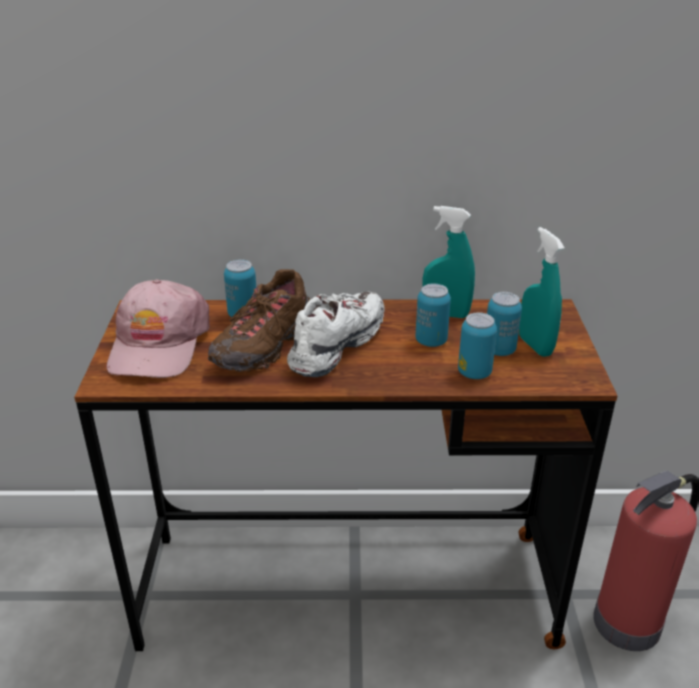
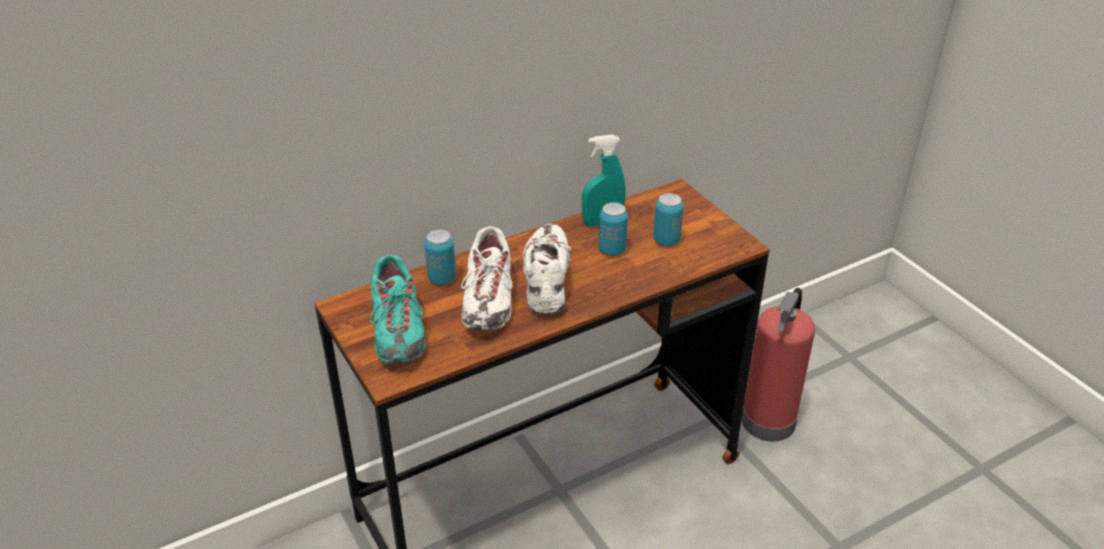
camera: 30 degrees left, 5 degrees up
(158, 344) = (398, 330): pink cap -> turquoise shoe
(265, 345) = (488, 299): brown shoe -> white shoe
(474, 373) = (664, 266): can -> none
(535, 346) = (688, 228): turquoise spray bottle -> none

